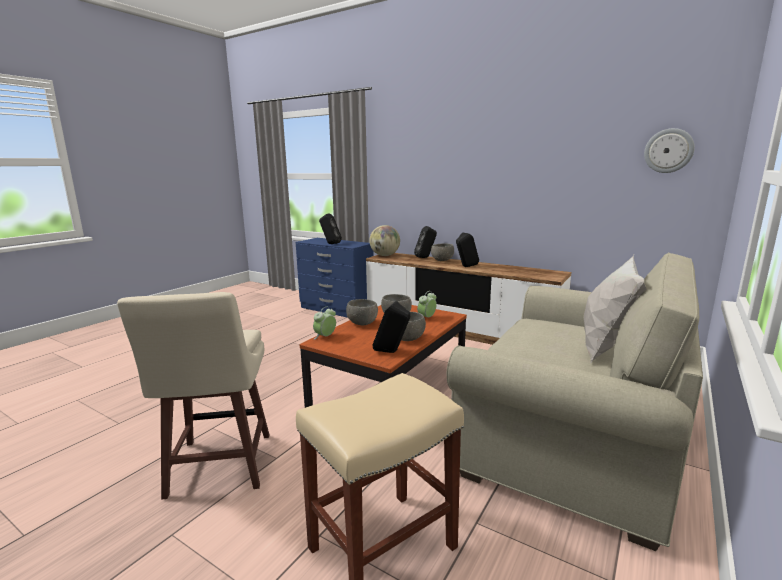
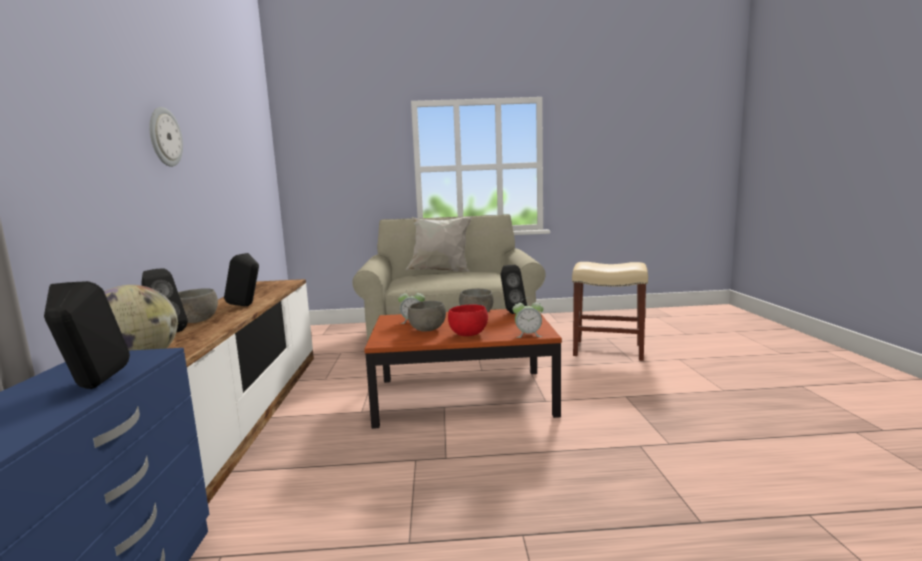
camera: 125 degrees left, 5 degrees down
(219, 467) = (677, 409): beige stool -> none
(362, 324) = (468, 334): grey bowl -> red bowl
(668, 151) = (259, 155): wall clock -> wall clock (164, 137)

